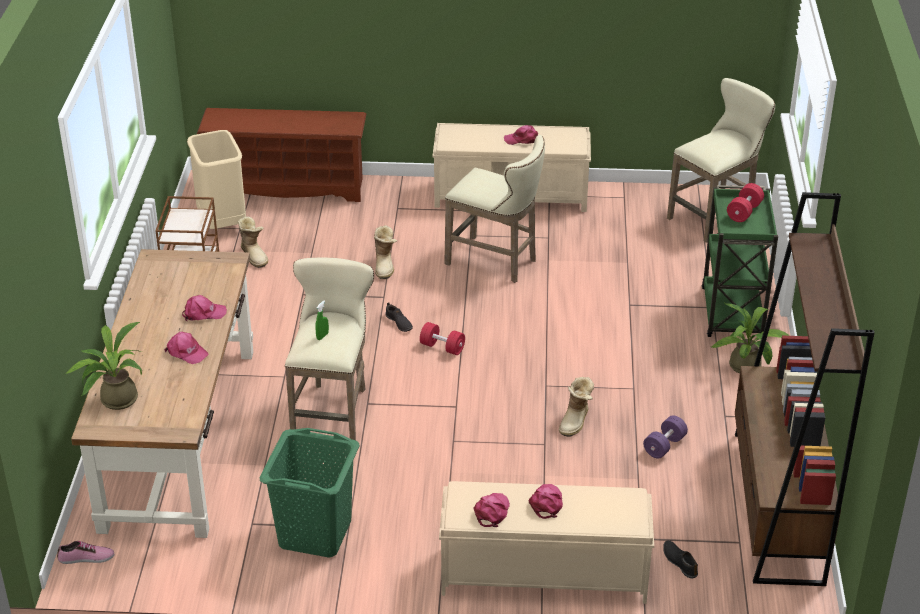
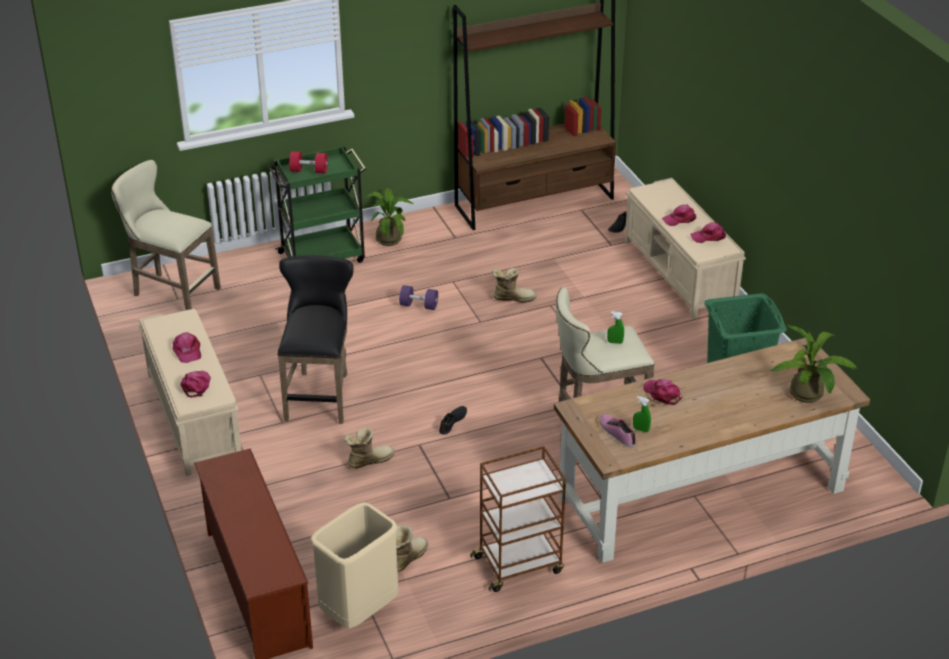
camera: 115 degrees left, 0 degrees up
(86, 558) = (870, 484): shoe -> shoe (617, 432)
(170, 285) = (641, 429): none -> green spray bottle
(186, 352) = (719, 382): pink cap -> pink cap (196, 385)
(442, 347) = (470, 387): red dumbbell -> none
(496, 262) = (320, 394): beige stool -> black stool
(664, 446) = (509, 255): purple dumbbell -> purple dumbbell (419, 305)

